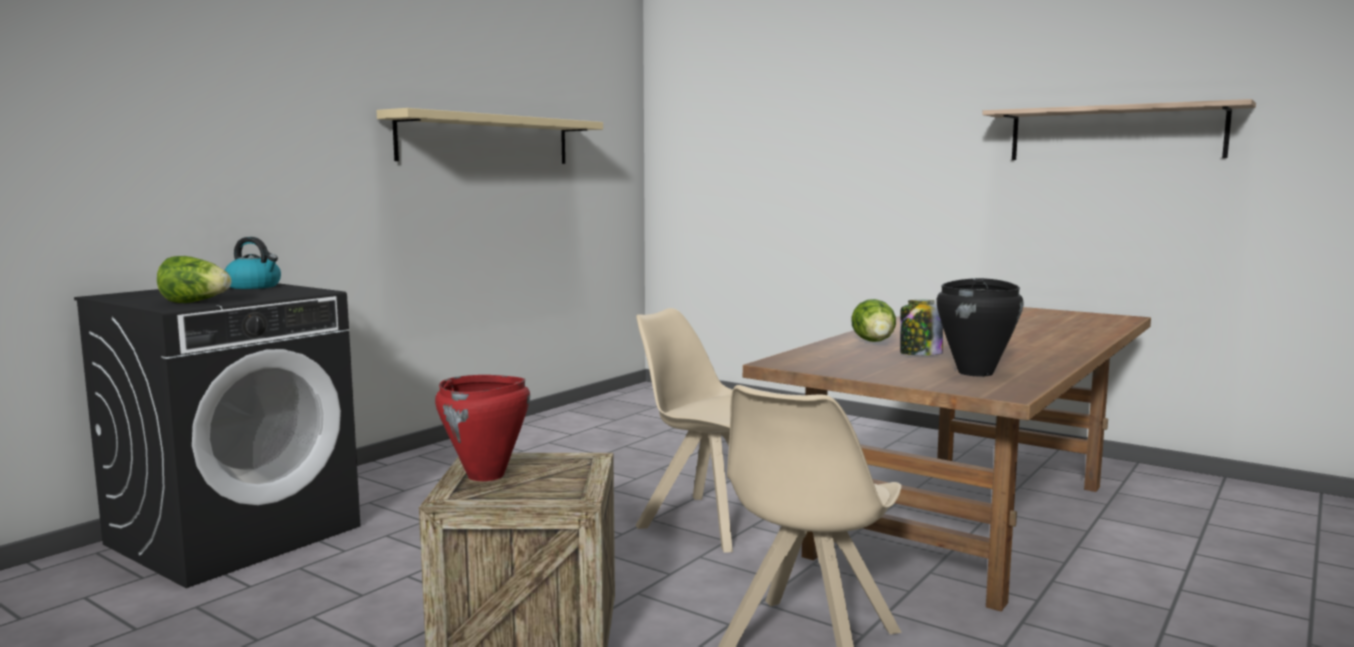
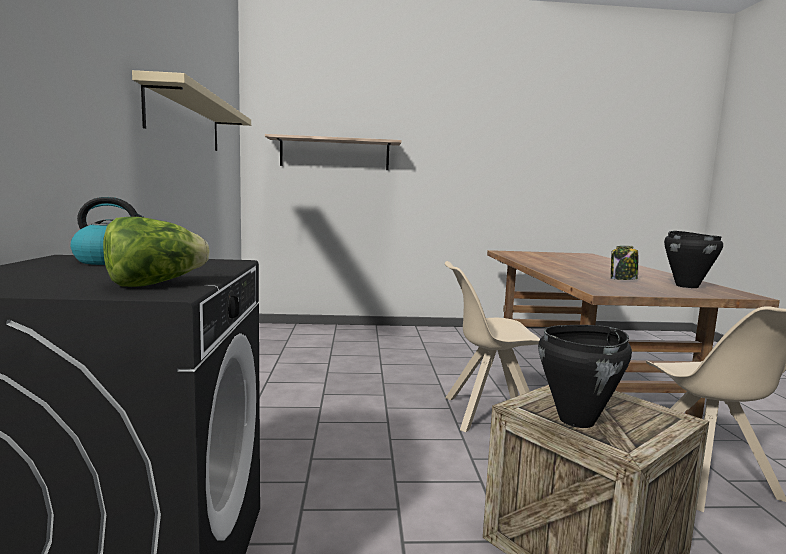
camera: 40 degrees left, 0 degrees up
(486, 476) = (577, 420): red cooking pot -> black cooking pot
(875, 342) = (575, 275): lettuce -> none
(1114, 133) = (562, 157): shelf -> shelf (334, 154)

